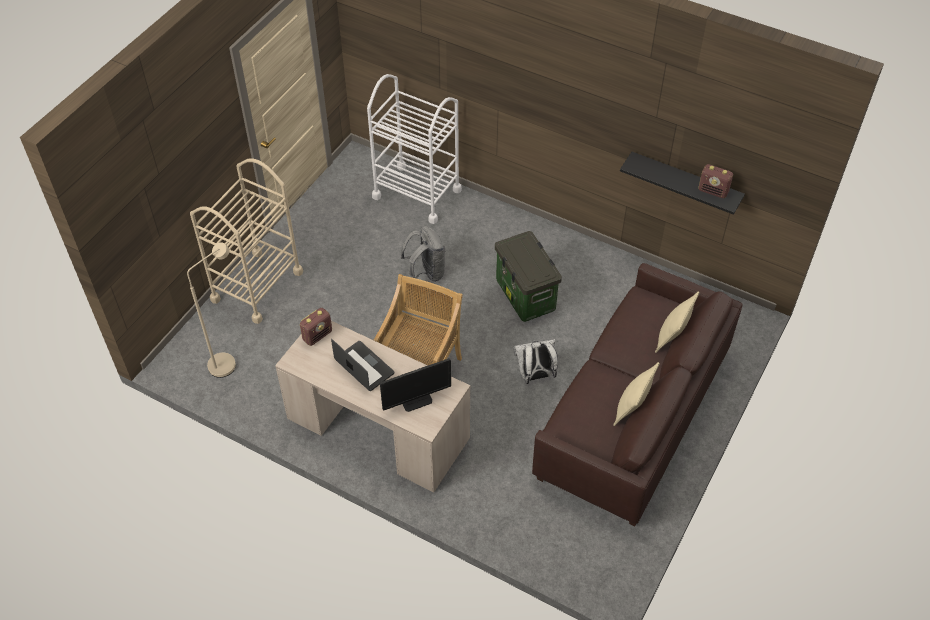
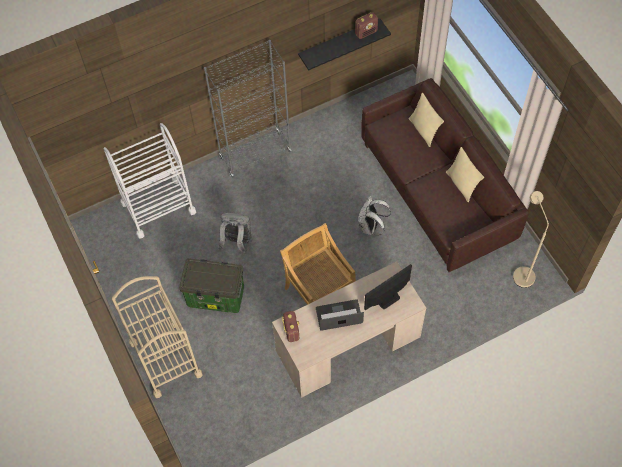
camera: 55 degrees left, 10 degrees up
(228, 361) = (222, 412): beige floor lamp -> beige floor lamp (521, 272)
(416, 400) = (387, 299): monitor -> monitor turned 135 degrees counterclockwise
(526, 296) = (302, 194): storage box -> storage box (216, 296)
(540, 234) = (255, 154): none -> grey bookcase

